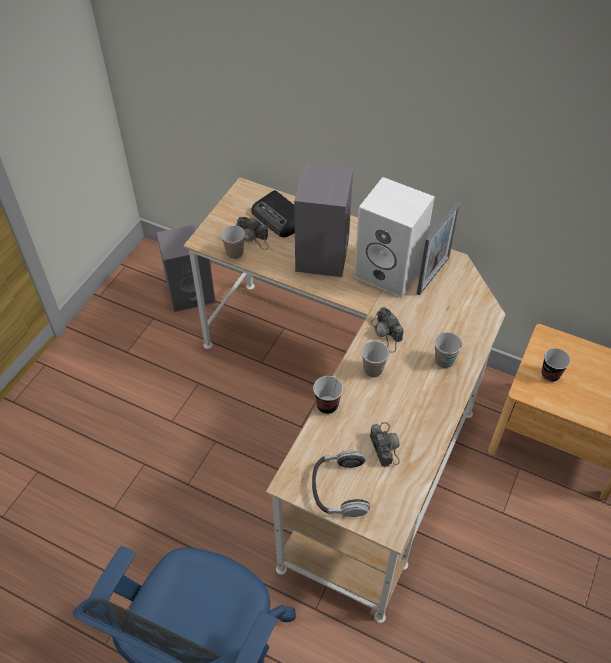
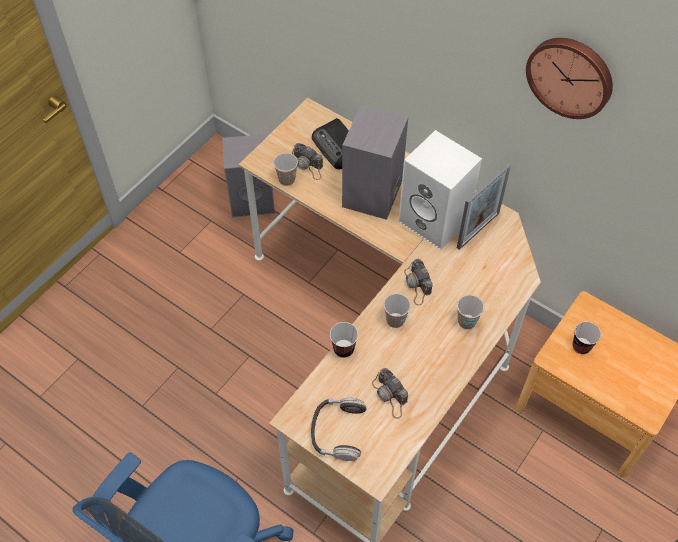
camera: 10 degrees right, 5 degrees up
(385, 444) = (390, 396): camera -> camera turned 150 degrees clockwise
(517, 95) = (571, 76): none -> wall clock

